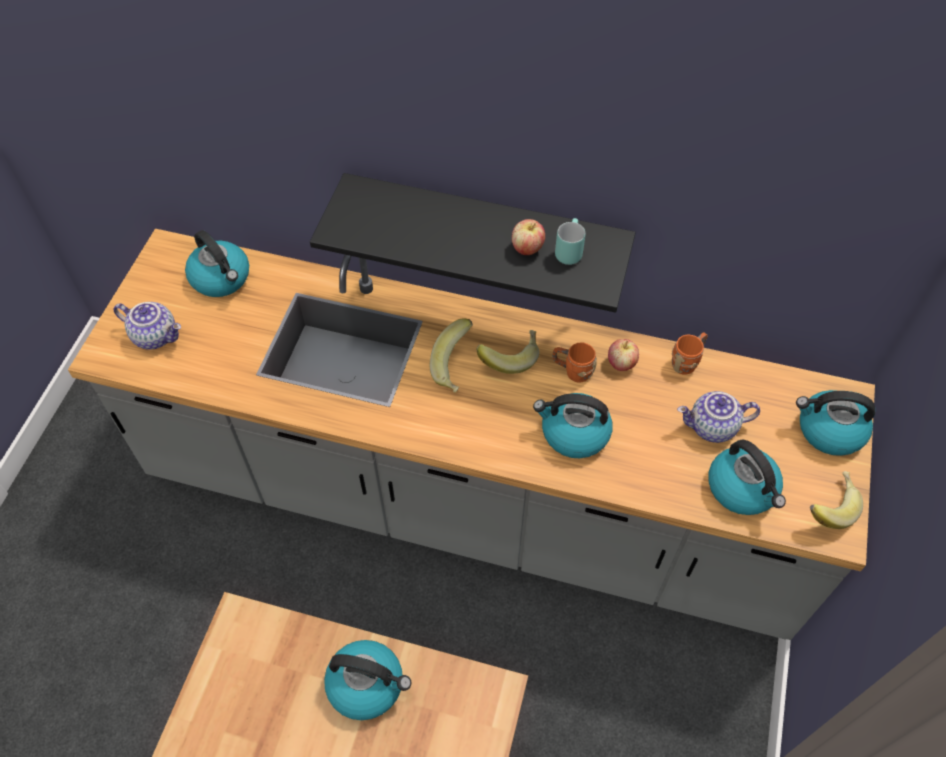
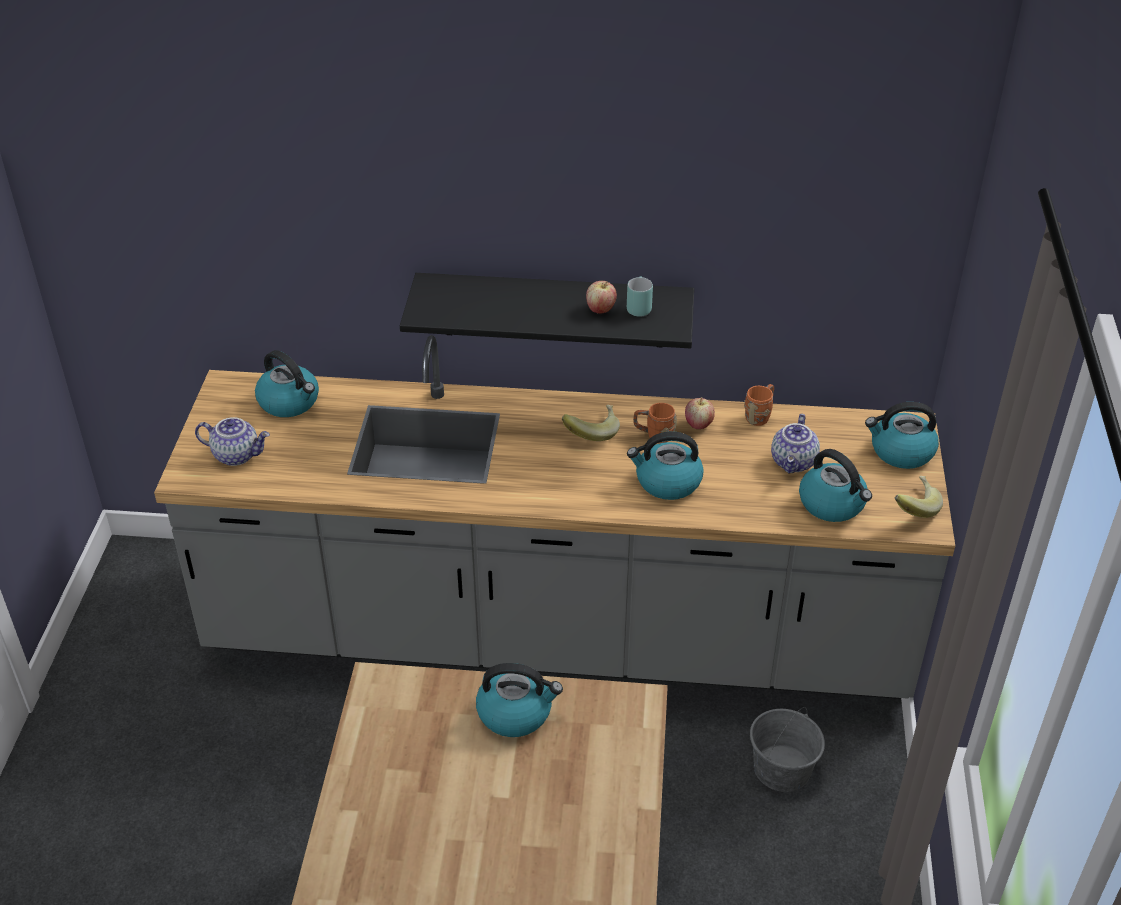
camera: 10 degrees left, 15 degrees down
(456, 367) = (542, 445): banana -> none
(650, 685) = (782, 769): none -> grey bucket
(712, 428) = (794, 462): teapot -> teapot turned 60 degrees counterclockwise

